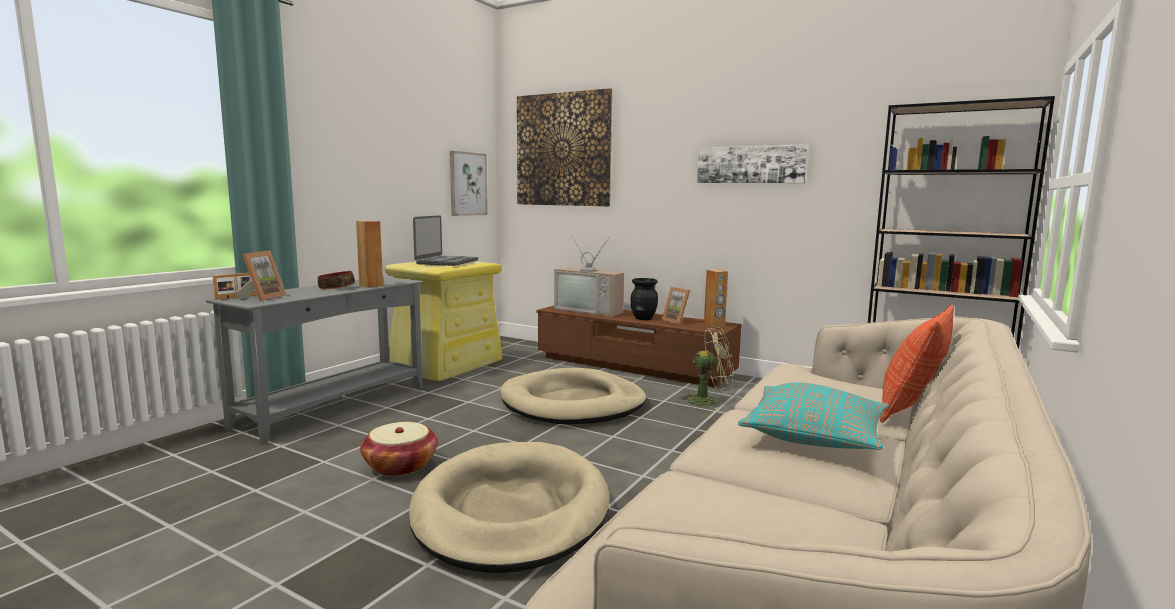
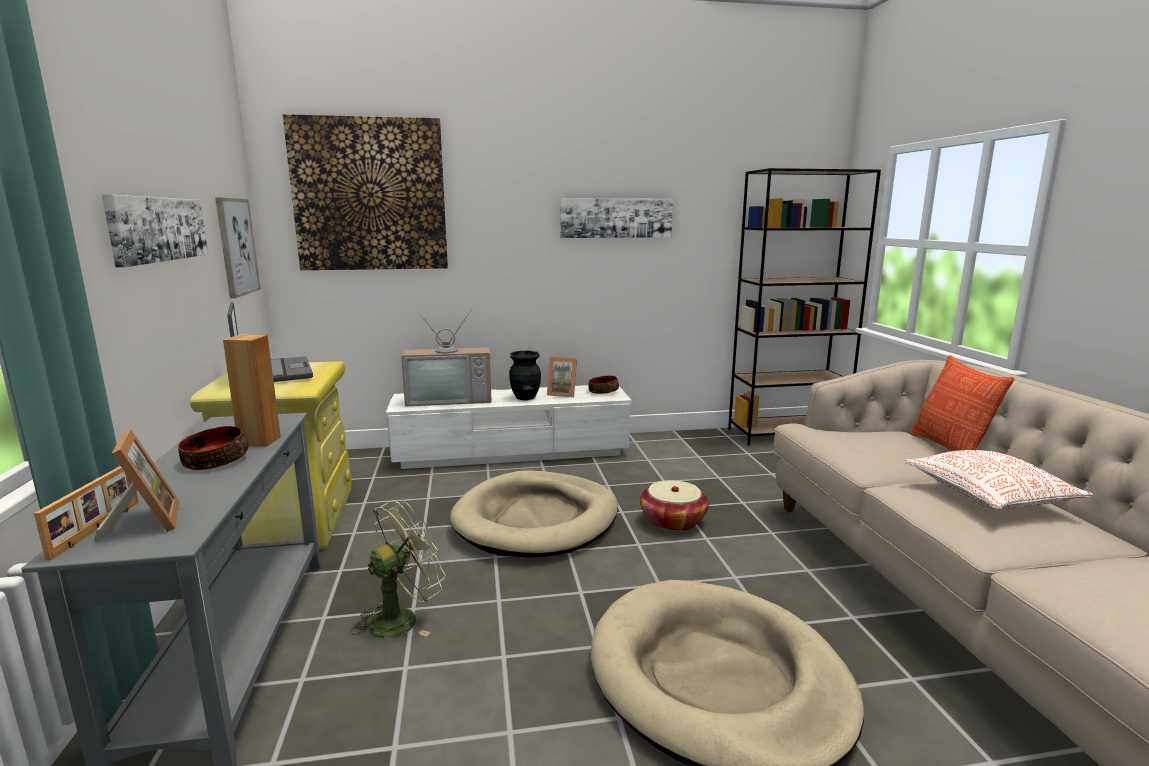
camera: 40 degrees left, 5 degrees up
(383, 164) = (158, 229): none -> picture
(400, 466) = (508, 693): basket -> basket (673, 521)
(633, 366) = (512, 453): brown tv stand -> white tv stand
(708, 401) = (642, 472): green fan -> green fan (402, 618)
(714, 325) = (603, 391): brown speaker -> bowl
(813, 436) = (989, 496): turquoise pillow -> white pillow

